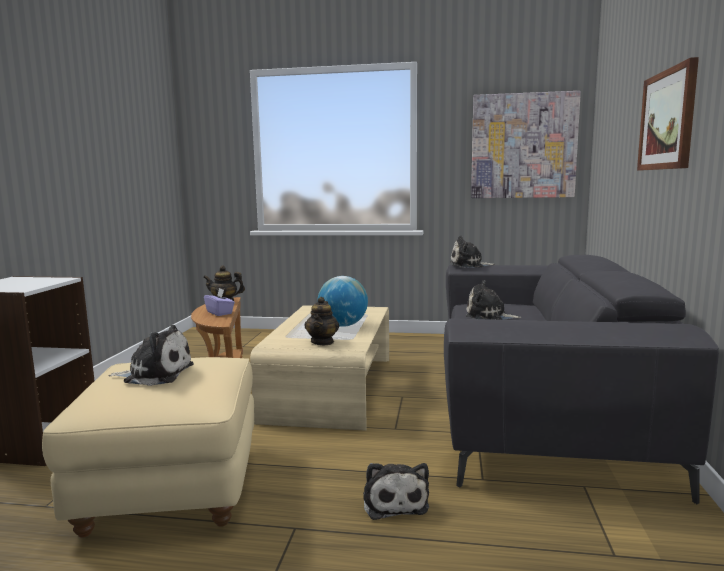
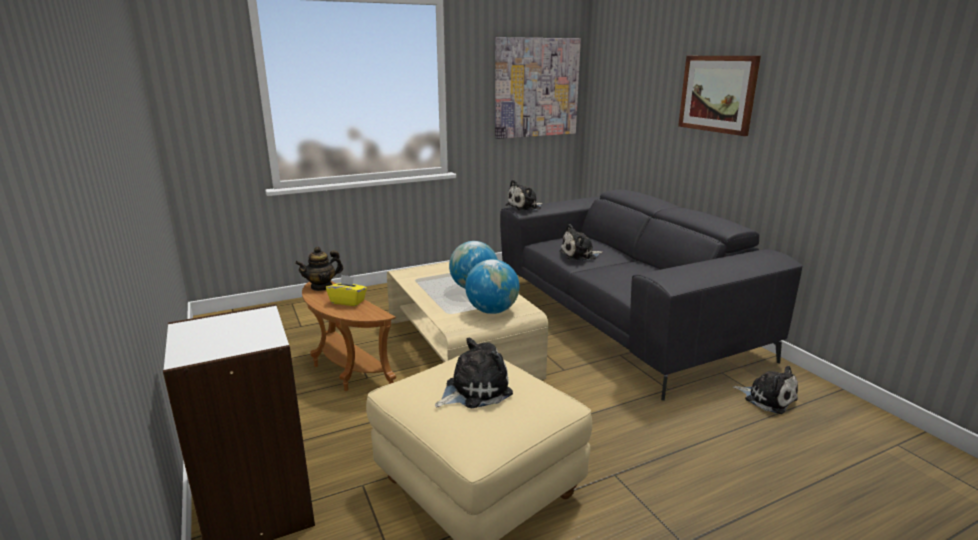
camera: 35 degrees left, 10 degrees up
(220, 313) = (348, 301): purple tissue box -> yellow tissue box
(322, 342) = (492, 311): teapot -> globe
(394, 501) = (643, 427): plush toy -> plush toy (767, 398)

